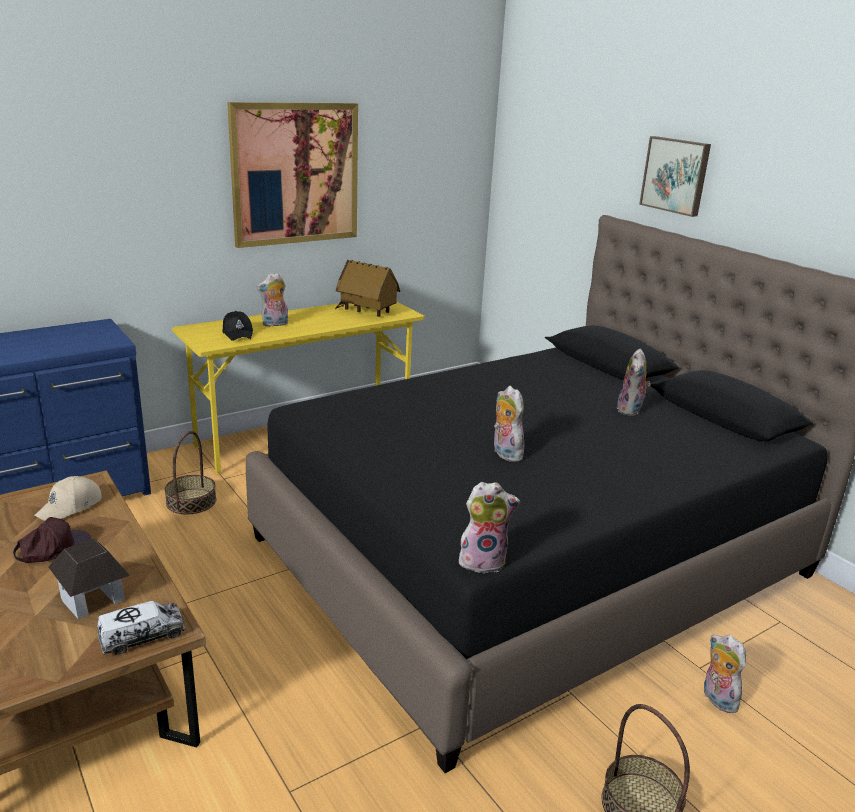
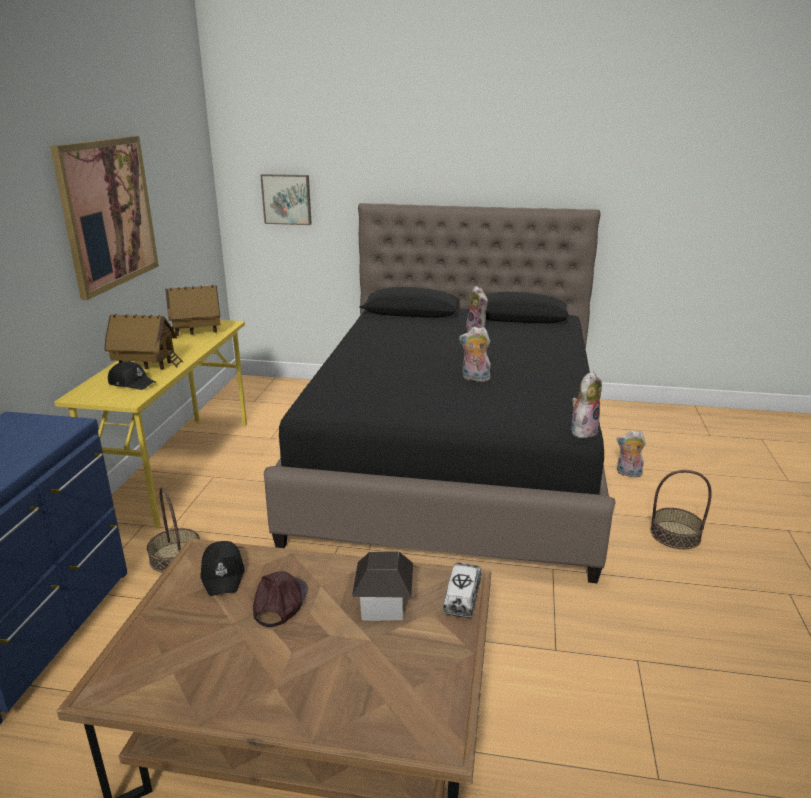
camera: 45 degrees left, 0 degrees up
(70, 507) = (223, 574): beige cap -> black cap
(275, 324) = (146, 366): plush toy -> toy house
(676, 175) = (416, 163): picture -> picture (287, 199)

